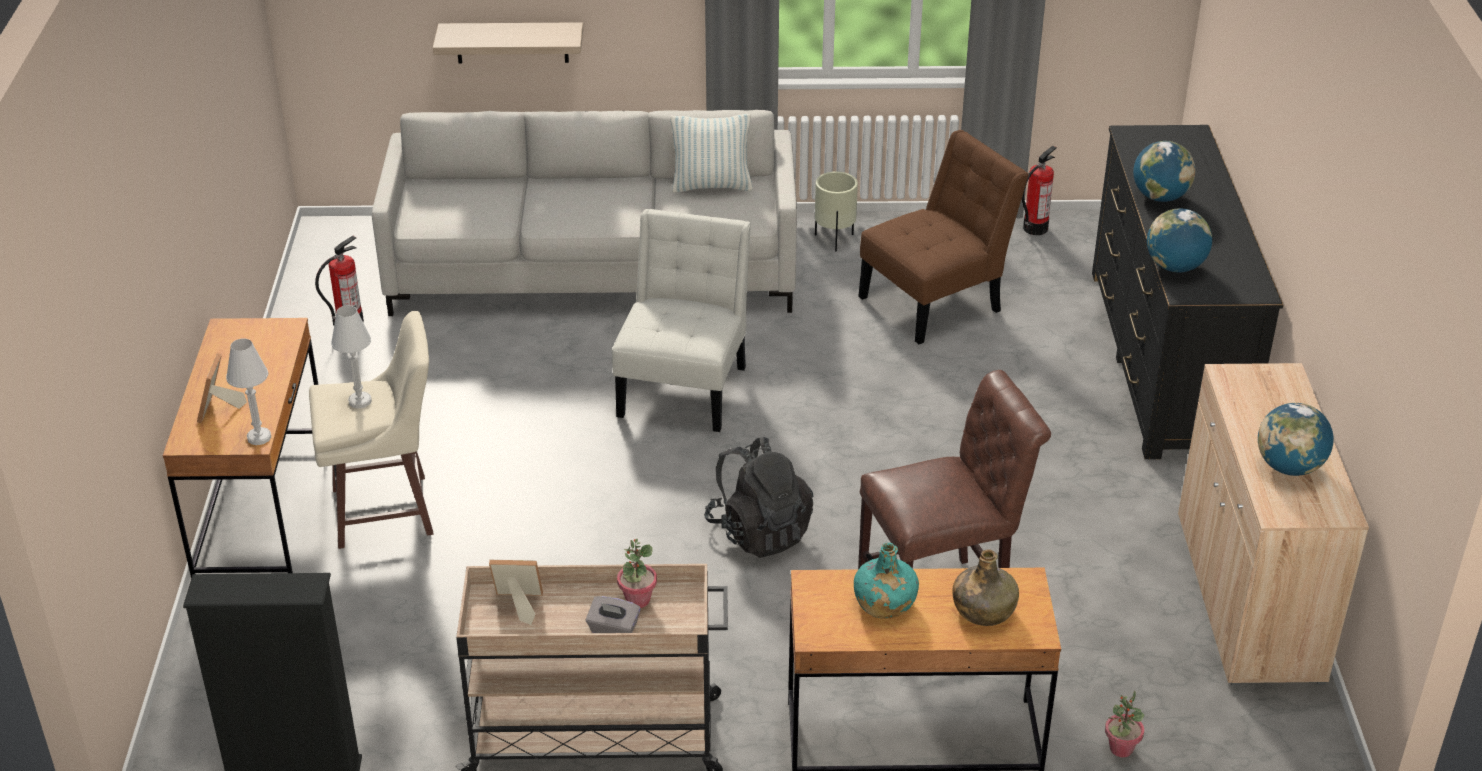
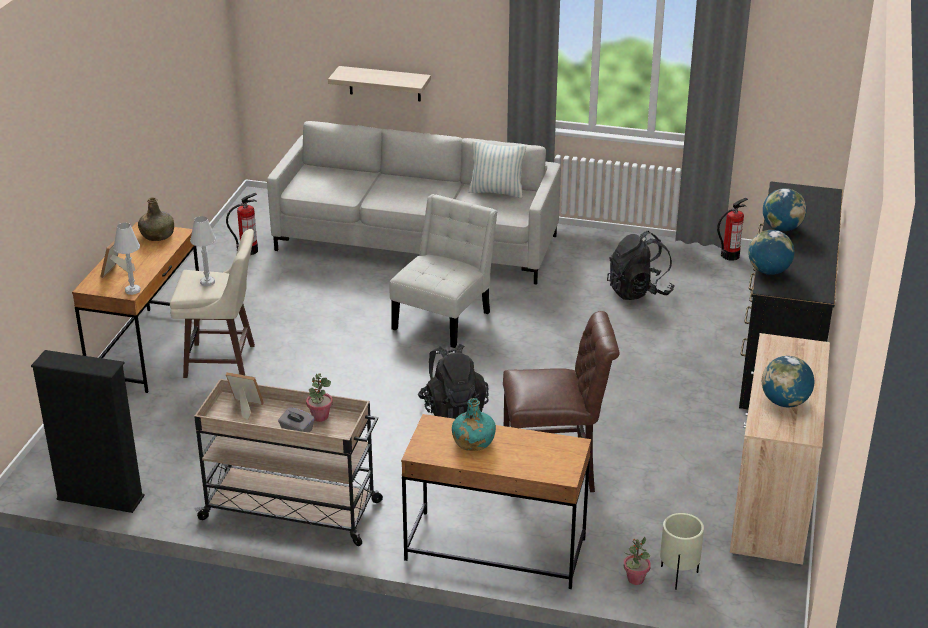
camera: 15 degrees right, 5 degrees down
(835, 240) = (586, 245): beige planter -> beige planter (678, 576)
(936, 302) = (638, 291): brown chair -> black backpack
(983, 610) = (536, 457): green bottle -> green bottle (157, 235)

